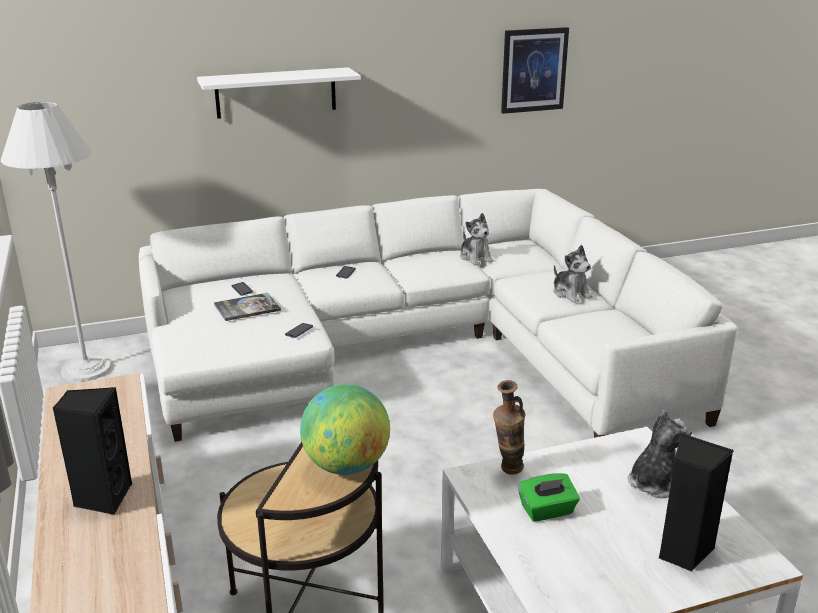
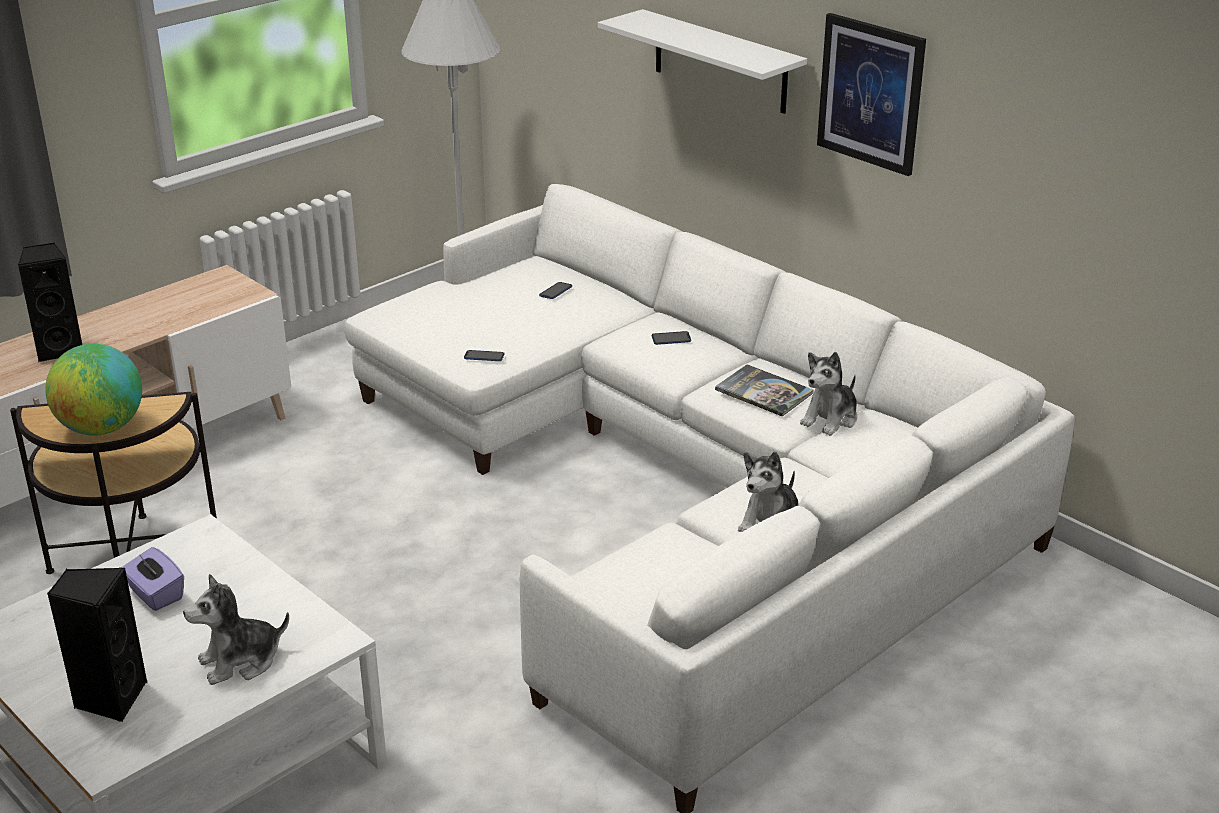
camera: 65 degrees right, 5 degrees up
(247, 308) = (510, 309): book -> book (764, 392)
(507, 472) = (221, 555): vase -> none
(534, 70) = (1088, 169): picture -> picture (871, 93)
(547, 511) = (155, 594): green tissue box -> purple tissue box
(653, 483) = (240, 661): plush toy -> plush toy turned 135 degrees clockwise

